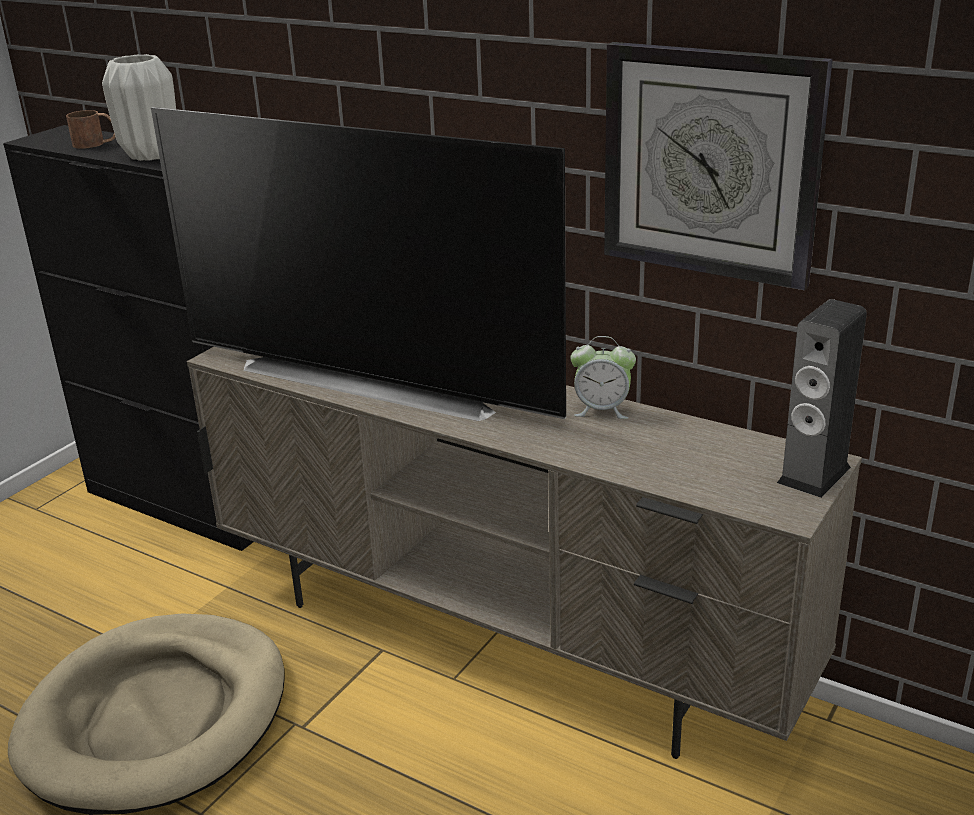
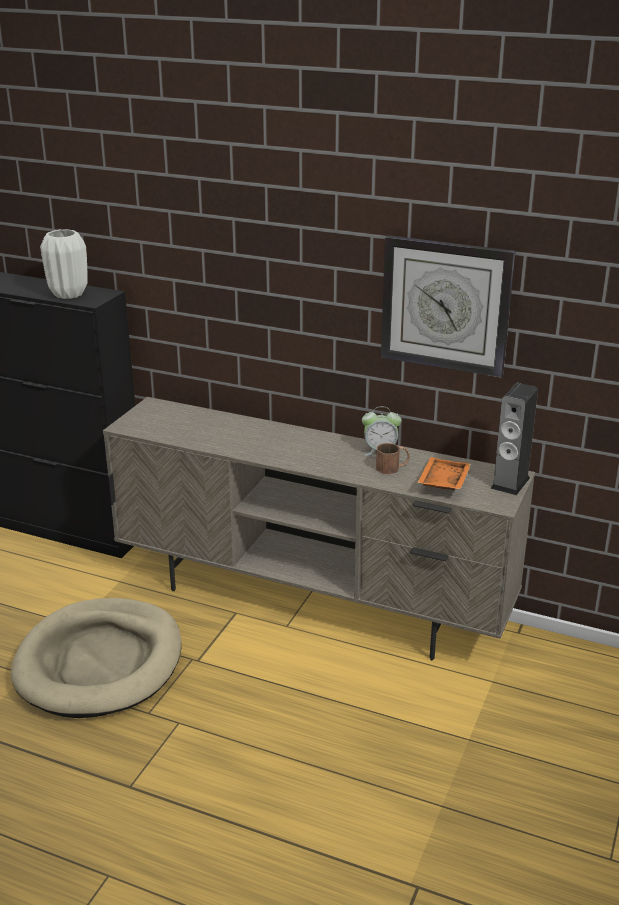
camera: 10 degrees left, 0 degrees up
(96, 143) = (23, 285): brown mug -> brown mug (393, 467)
(375, 378) = (232, 437): television -> none
(694, 467) = (442, 482): none -> orange tray

